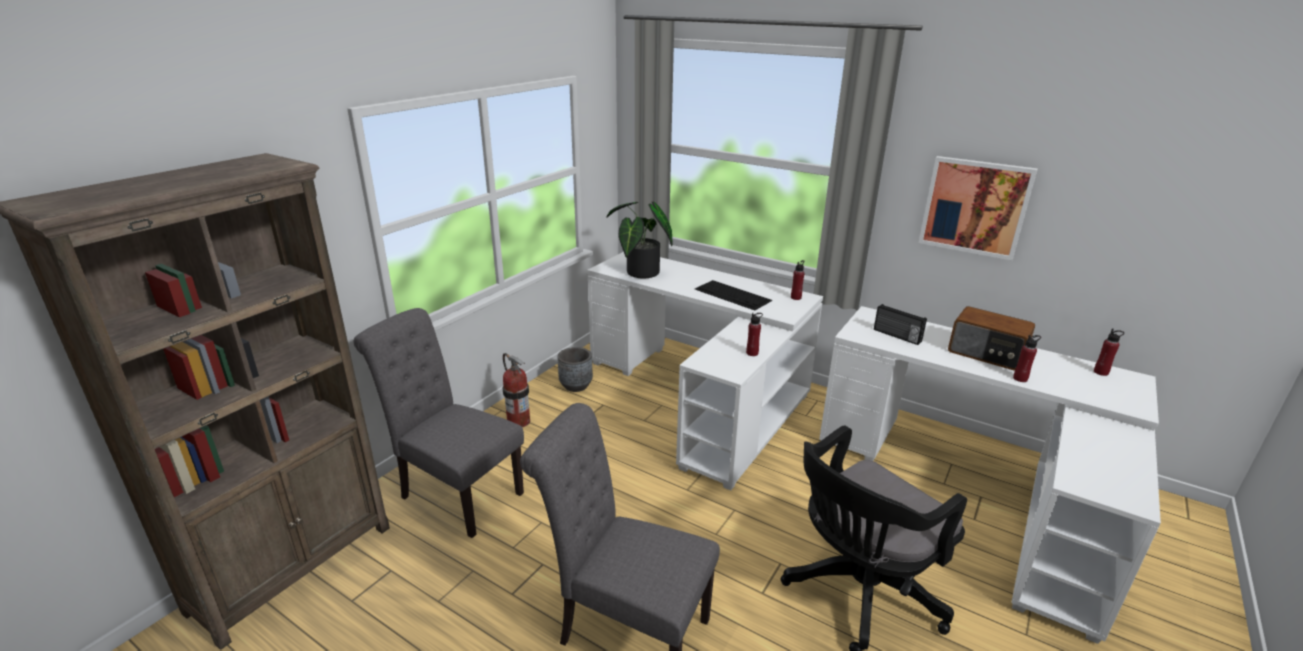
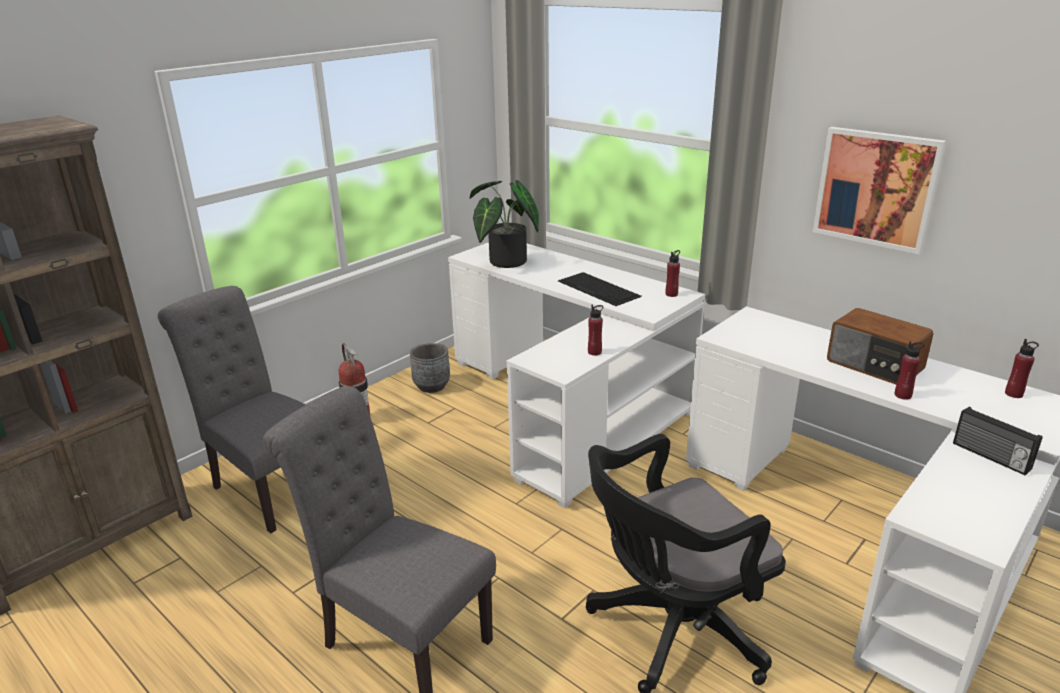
camera: 10 degrees right, 0 degrees up
(896, 336) = (772, 341): radio -> radio (990, 457)

